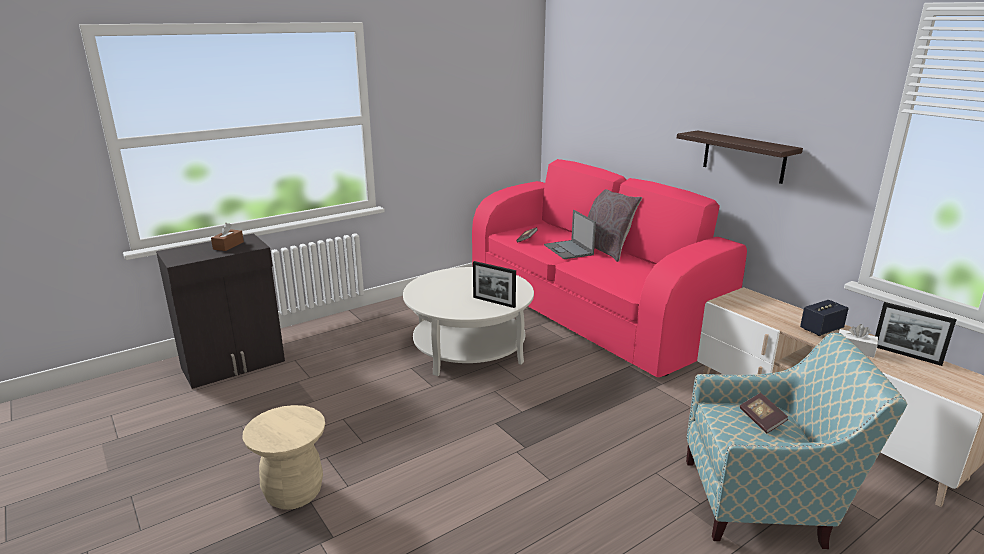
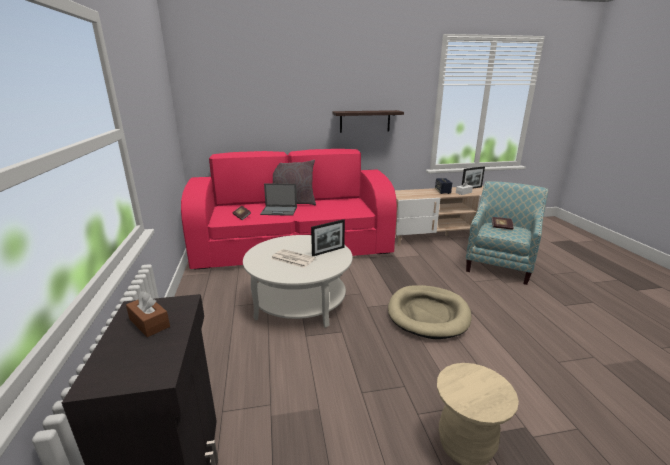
camera: 65 degrees left, 0 degrees up
(457, 289) = (292, 259): none -> newspaper
(515, 439) = (428, 314): none -> beige dog bed

